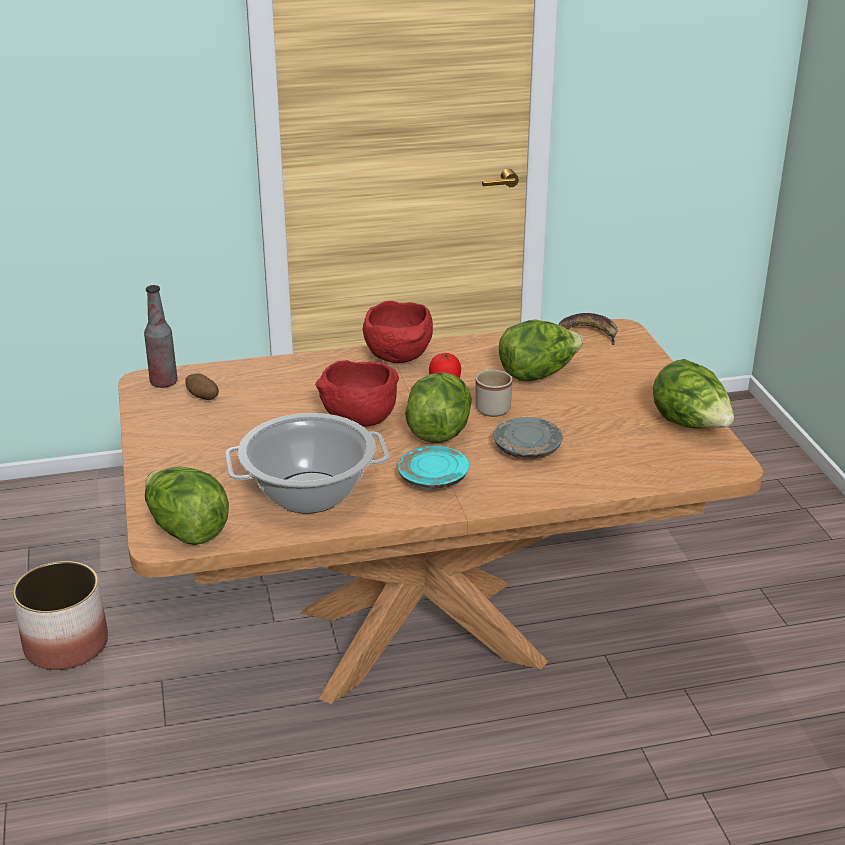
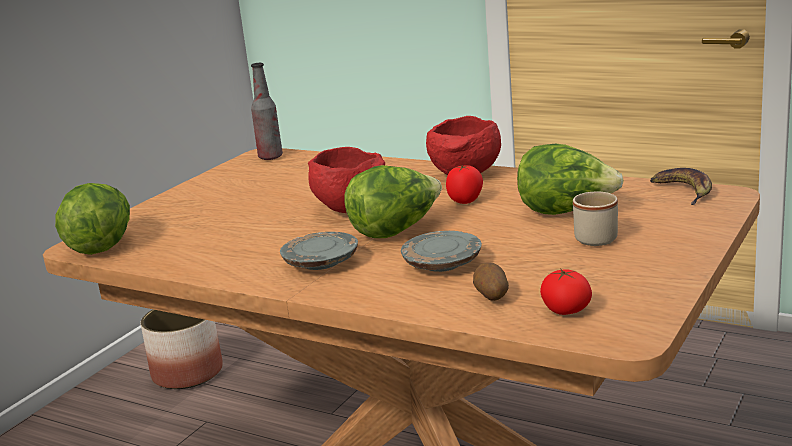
camera: 45 degrees right, 10 degrees down
(202, 397) = (275, 171): potato -> potato (491, 296)
(308, 493) = (216, 246): cooking pot -> none
(433, 479) = (320, 263): turquoise plate -> grey plate
(491, 406) = (474, 225): beige mug -> beige mug (598, 236)
(667, 458) = (566, 310): none -> tomato
(690, 425) = (649, 290): lettuce -> none

